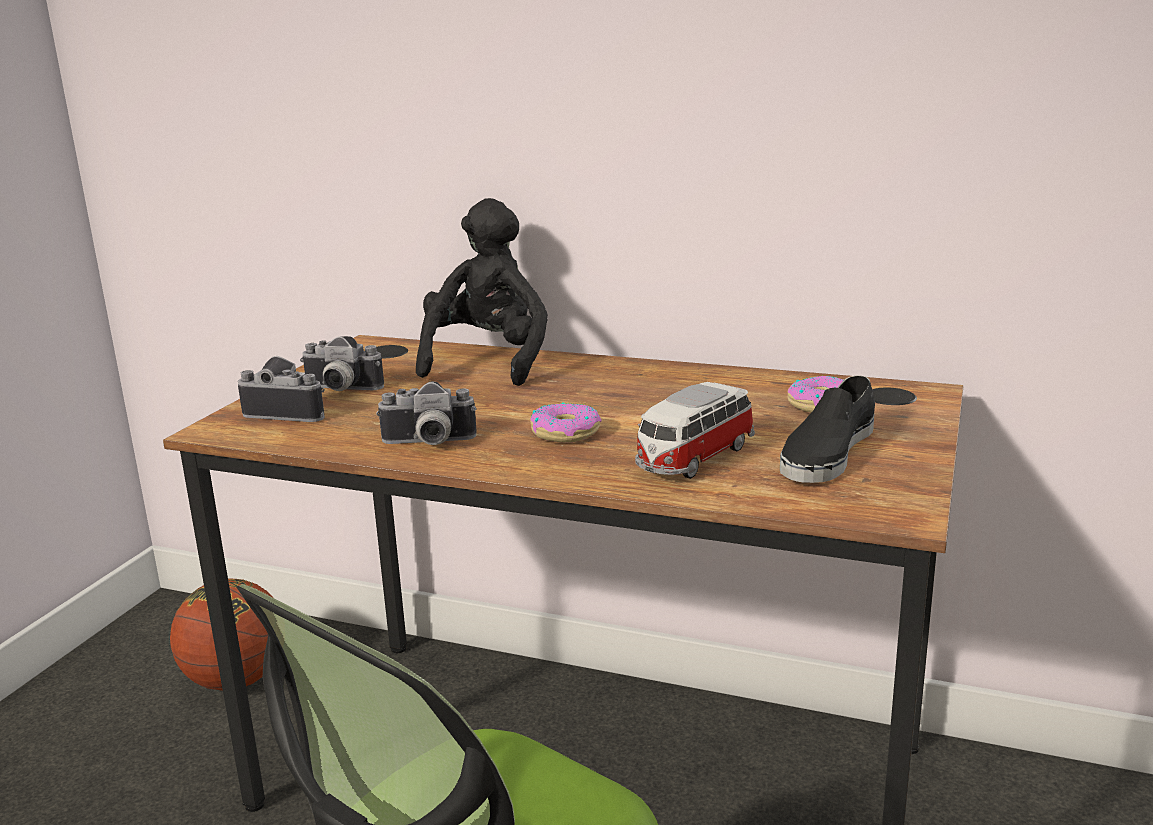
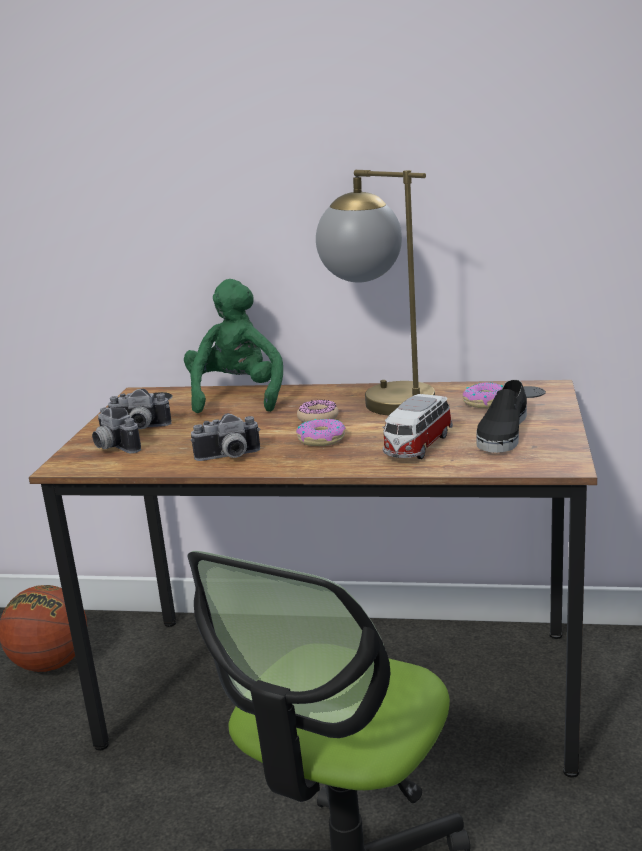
camera: 10 degrees left, 0 degrees up
(290, 411) = (112, 447): camera -> camera turned 135 degrees counterclockwise
(487, 361) = (237, 397): black plush toy -> green plush toy
(576, 402) = (318, 418): none -> donut
(676, 383) = (380, 398): none -> table lamp

